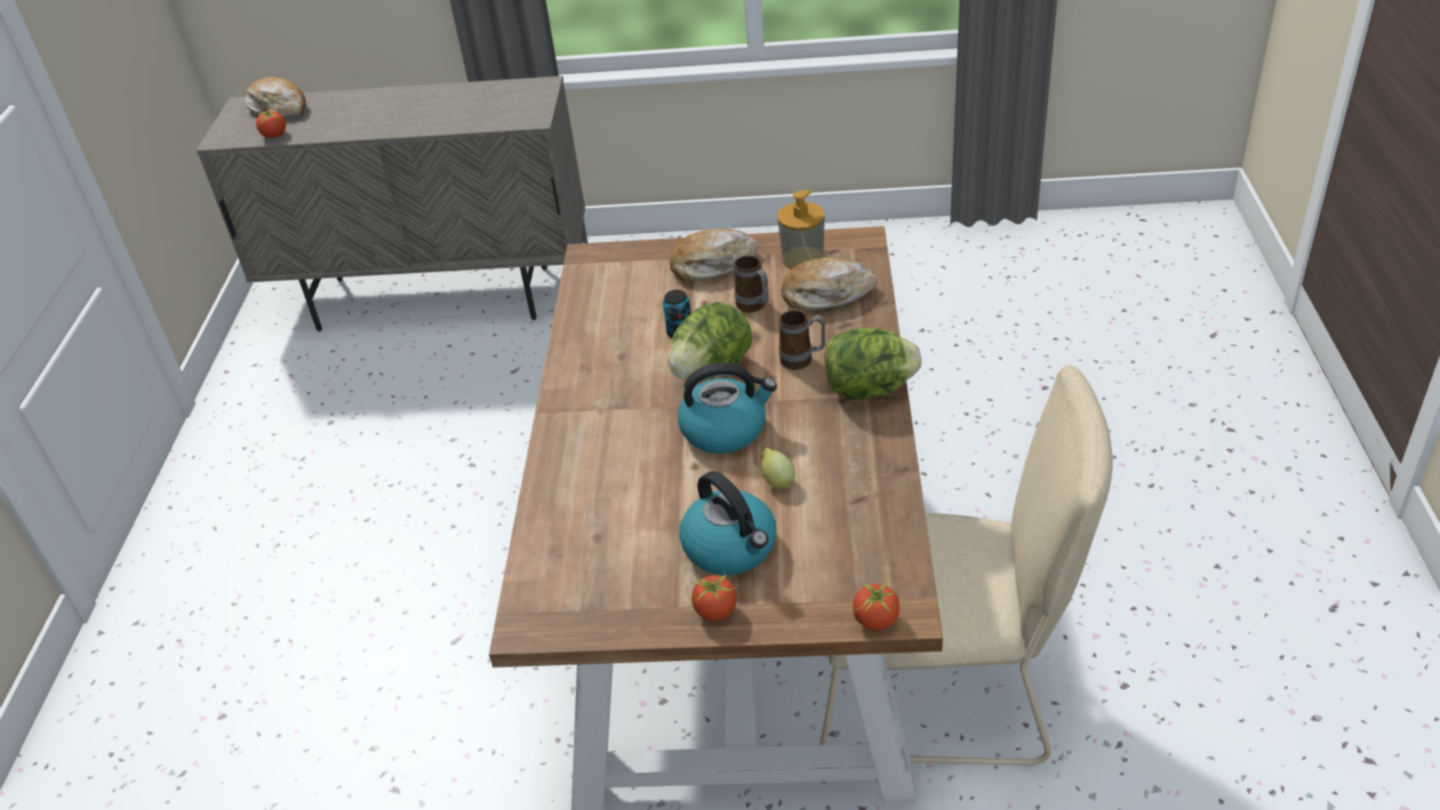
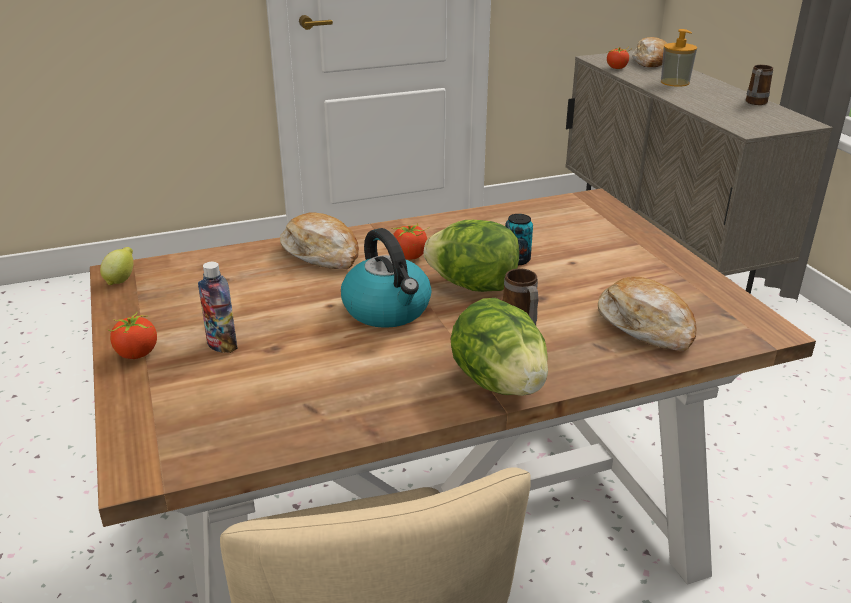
camera: 65 degrees right, 10 degrees down
(712, 264) = (635, 254): bread -> bread (322, 253)
(731, 548) = (222, 346): kettle -> bottle
(754, 307) = (587, 289): mug -> mug (754, 103)
(777, 481) = (323, 353): lemon -> lemon (121, 280)
(802, 259) = (694, 300): soap dispenser -> soap dispenser (675, 82)
(876, 620) = (125, 453): tomato -> tomato (410, 256)

